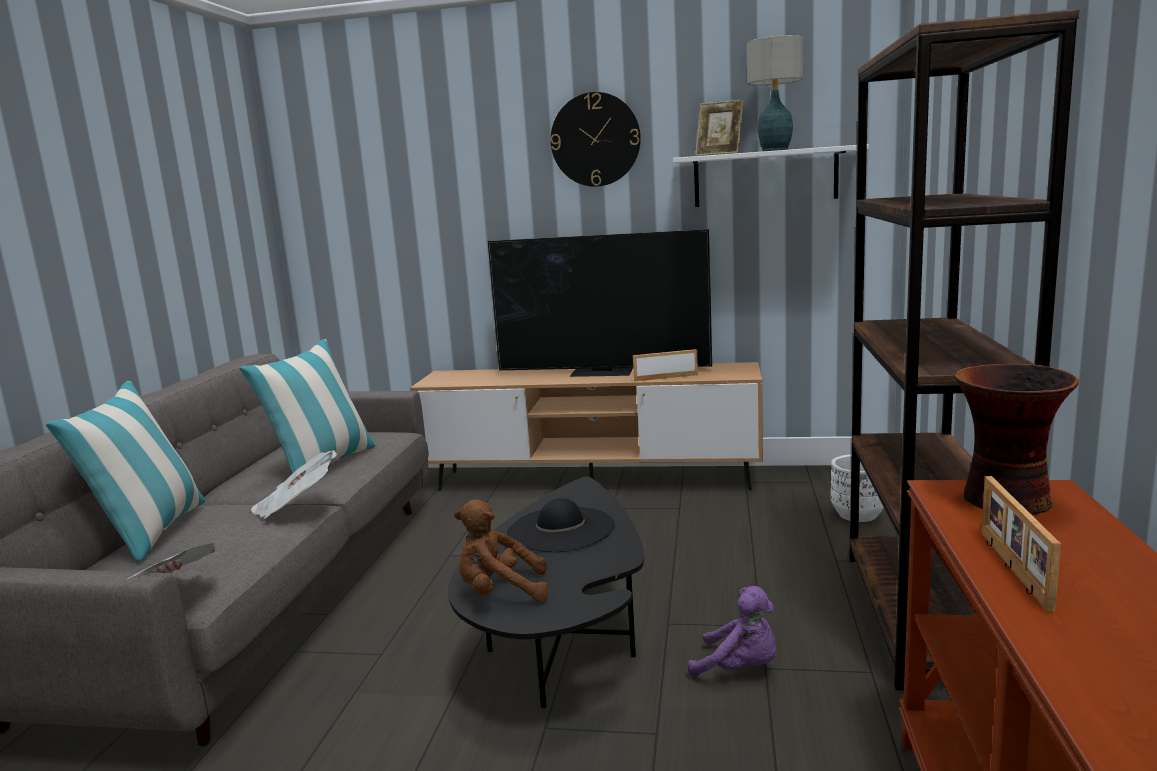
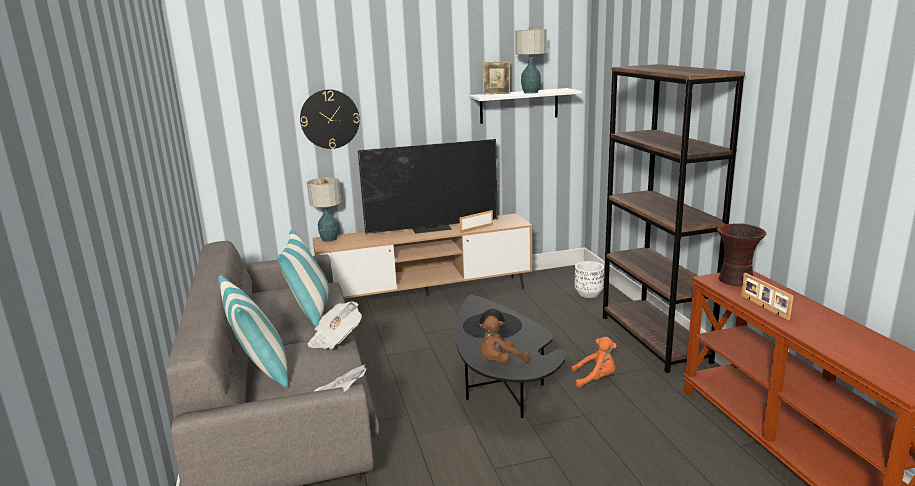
camera: 25 degrees left, 5 degrees up
(448, 374) = (329, 239): none -> table lamp
(595, 140) = (420, 83): wall clock -> wall clock (330, 119)
(740, 668) = (596, 379): purple plush toy -> orange plush toy

